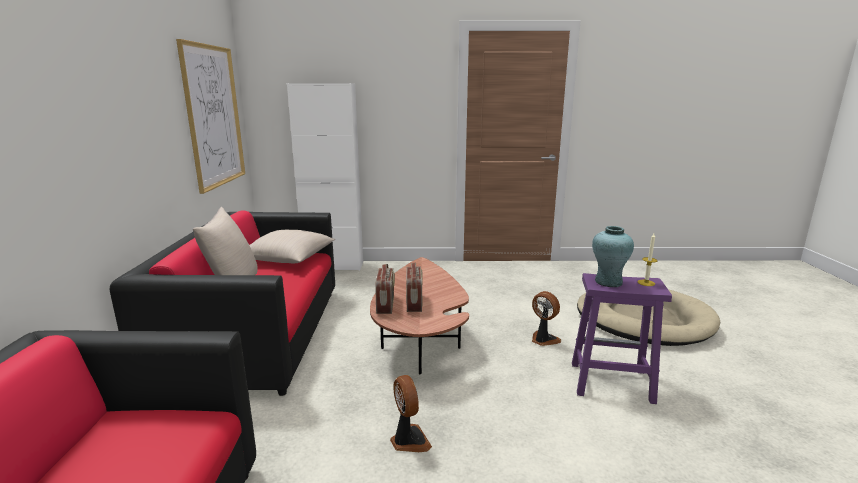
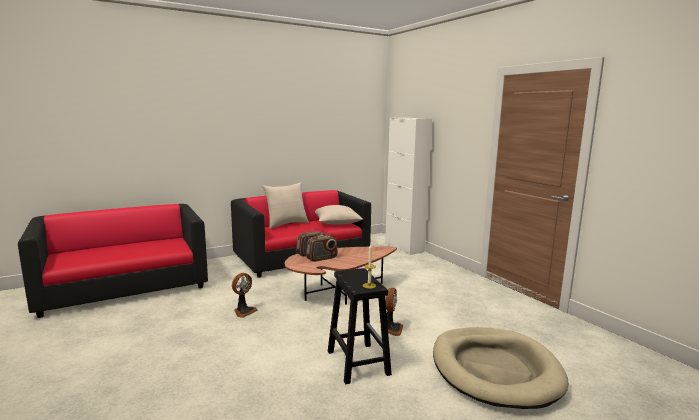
camera: 60 degrees right, 5 degrees down
(214, 116) = (344, 135): picture -> none
(608, 282) = (355, 275): turquoise vase -> none
(609, 382) = (357, 362): purple stool -> black stool

